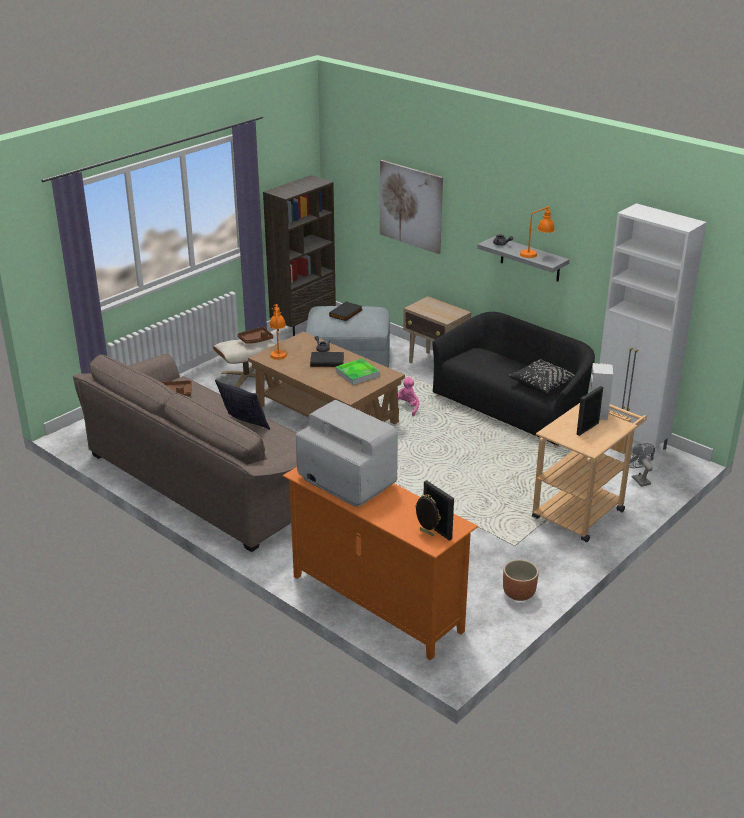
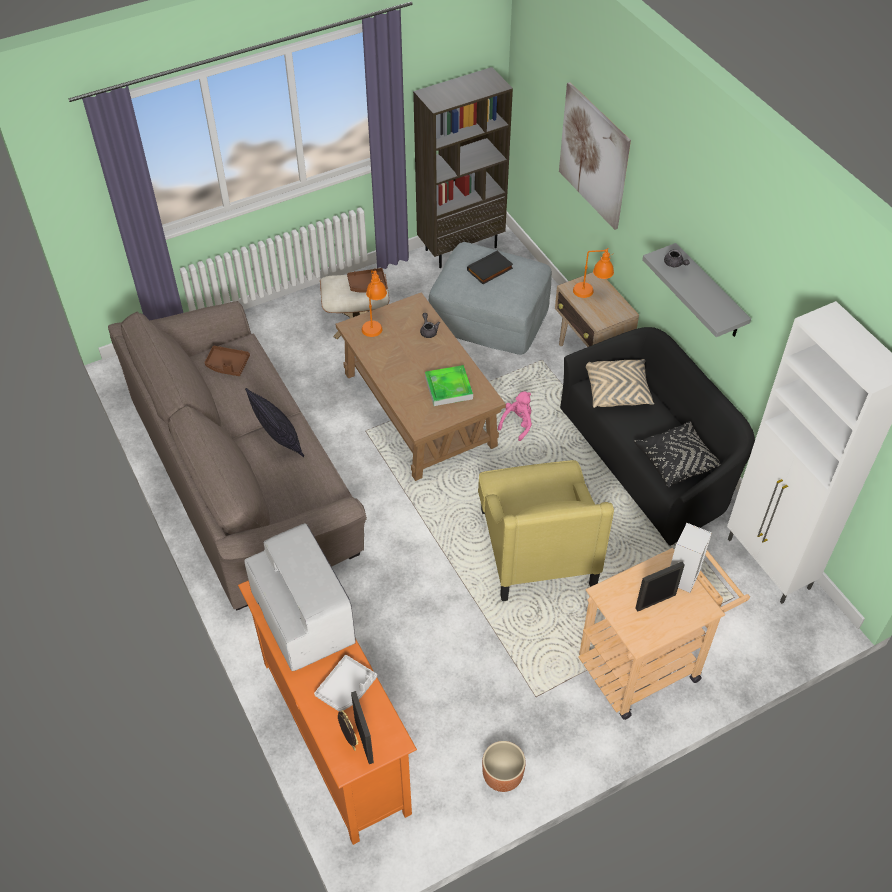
camera: 20 degrees right, 20 degrees up
(327, 361) = (424, 354): black book -> none
(404, 507) = (346, 688): none -> grey tray
(462, 468) = (536, 547): none -> yellow armchair
(477, 358) = (617, 390): none -> beige pillow
(536, 255) = (709, 298): orange table lamp -> orange table lamp (591, 293)
(638, 479) = (746, 632): grey fan -> none

